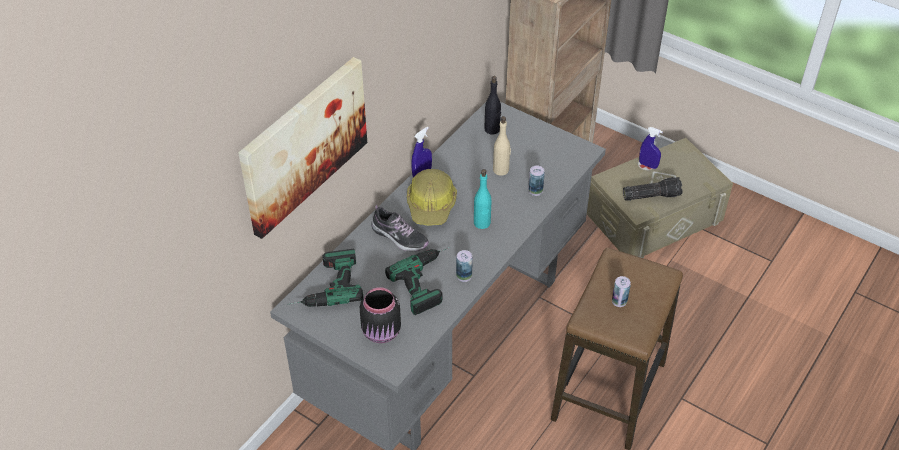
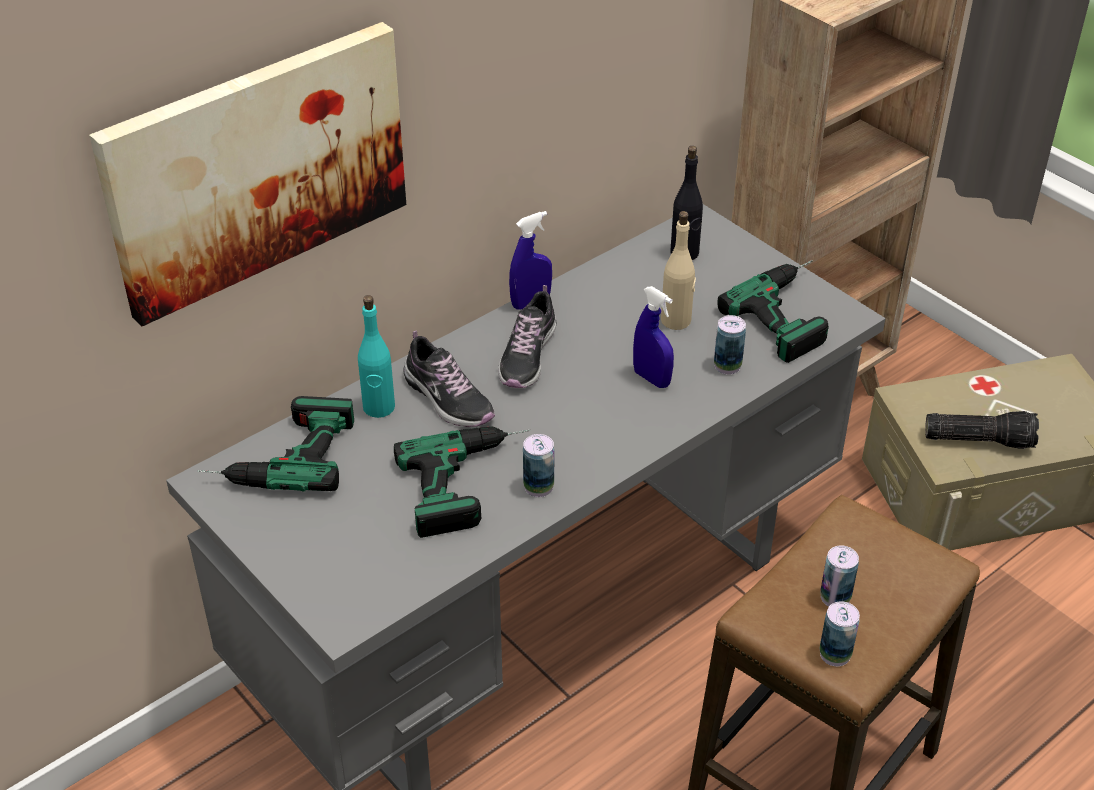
camera: 15 degrees right, 5 degrees down
(382, 332) = (347, 556): black jar -> none
(431, 205) = (527, 356): hard hat -> shoe
(482, 223) = (607, 402): turquoise bottle -> turquoise bottle (379, 407)
(559, 154) = (793, 312): none -> power drill
(628, 330) = (835, 654): none -> can
(648, 165) = (987, 387): blue spray bottle -> blue spray bottle (651, 378)

